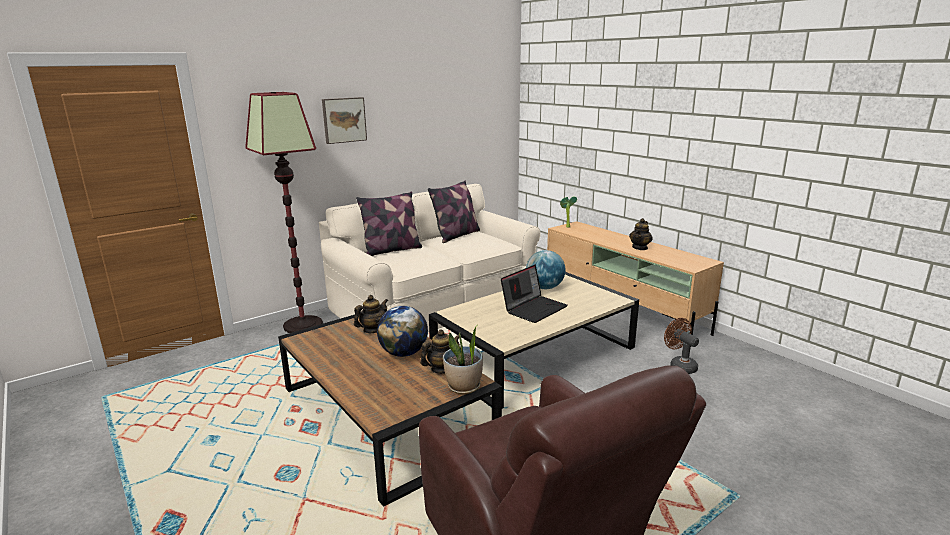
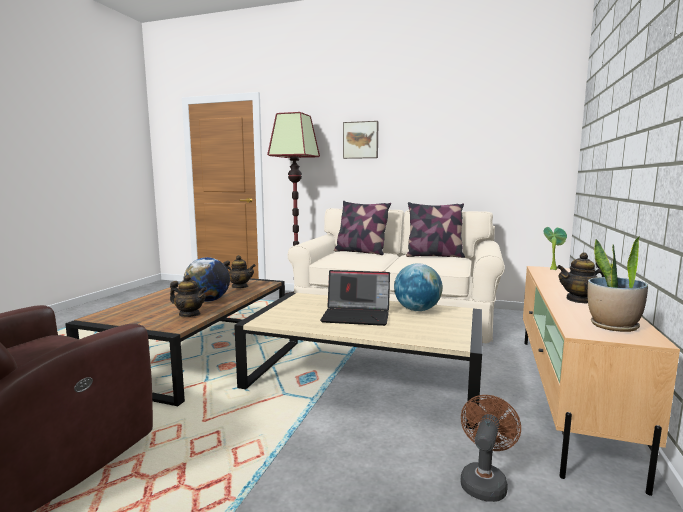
camera: 55 degrees right, 10 degrees down
(463, 387) = (161, 326): potted plant -> potted plant (613, 326)

